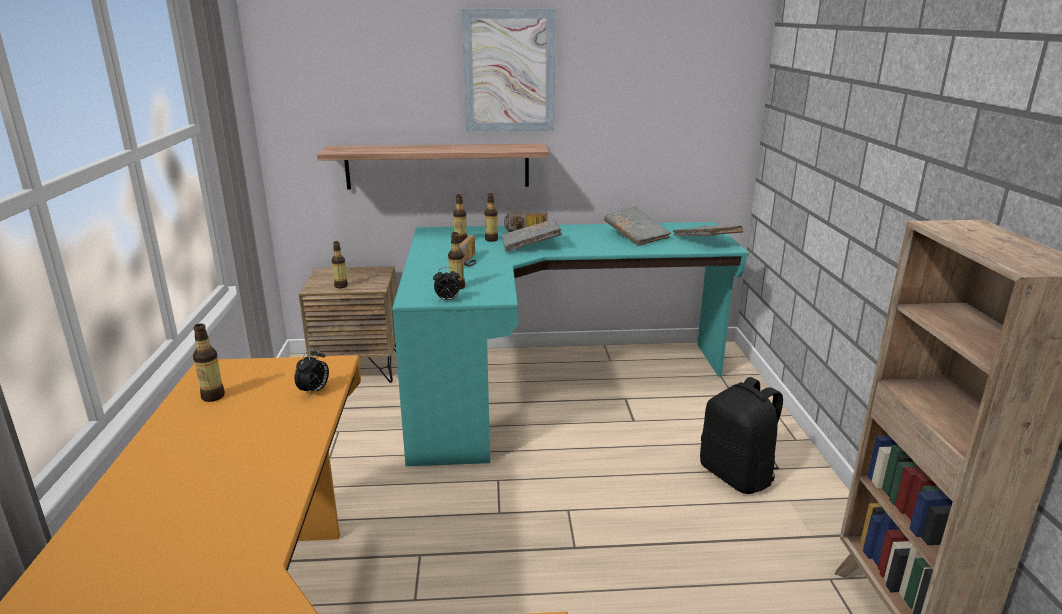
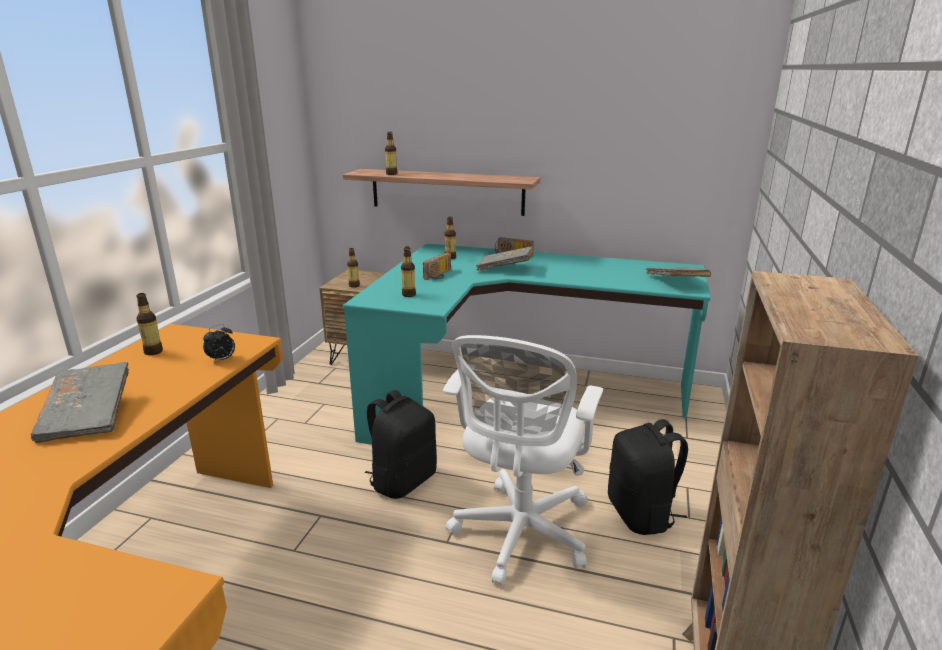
camera: 20 degrees right, 0 degrees up
(447, 300) = (390, 304): alarm clock -> none
(486, 496) = (402, 480): none -> black backpack
(491, 240) = (476, 259): bottle -> bottle (391, 174)
(509, 71) = (511, 110): picture -> none
(636, 236) = (610, 270): grey book -> grey book (88, 416)
(641, 522) = (519, 535): none -> white office chair

